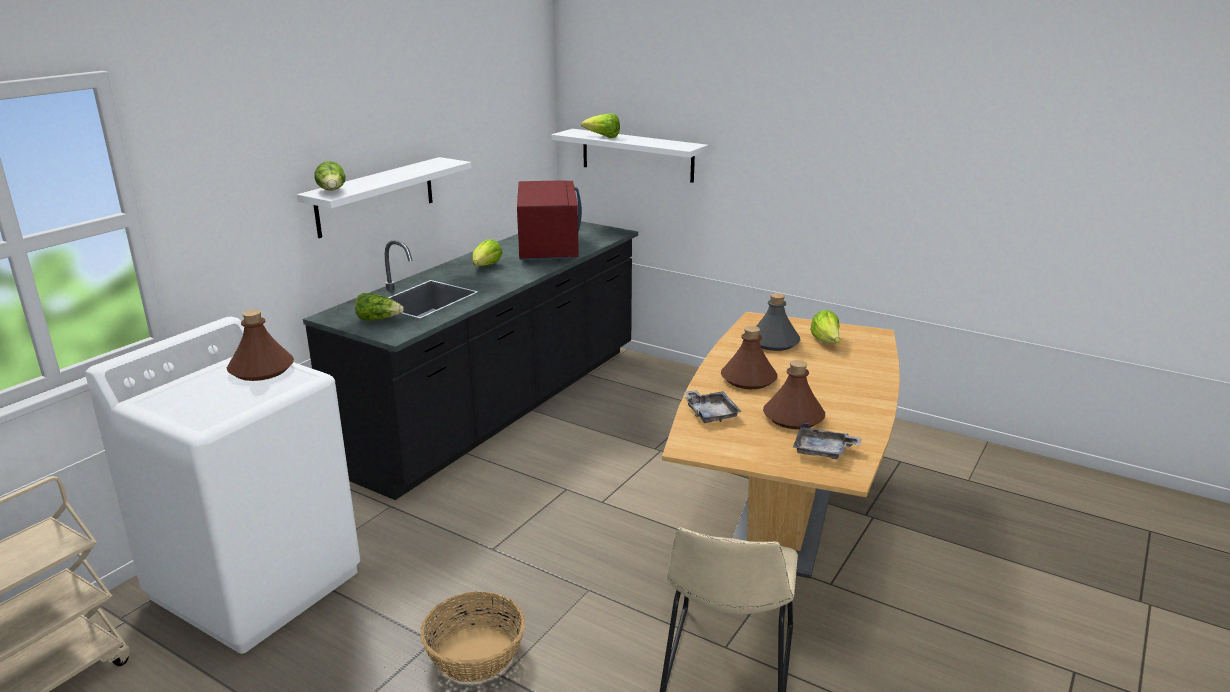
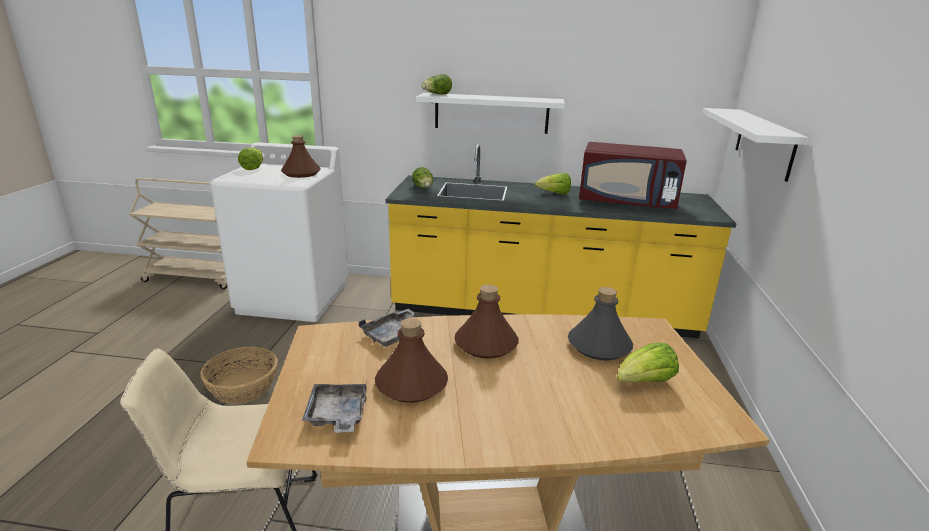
camera: 65 degrees right, 0 degrees up
(501, 407) = (542, 311): black counter -> yellow counter
(547, 248) = (627, 202): red microwave -> red microwave turned 45 degrees clockwise
(603, 137) = (732, 115): lettuce -> lettuce (253, 168)

